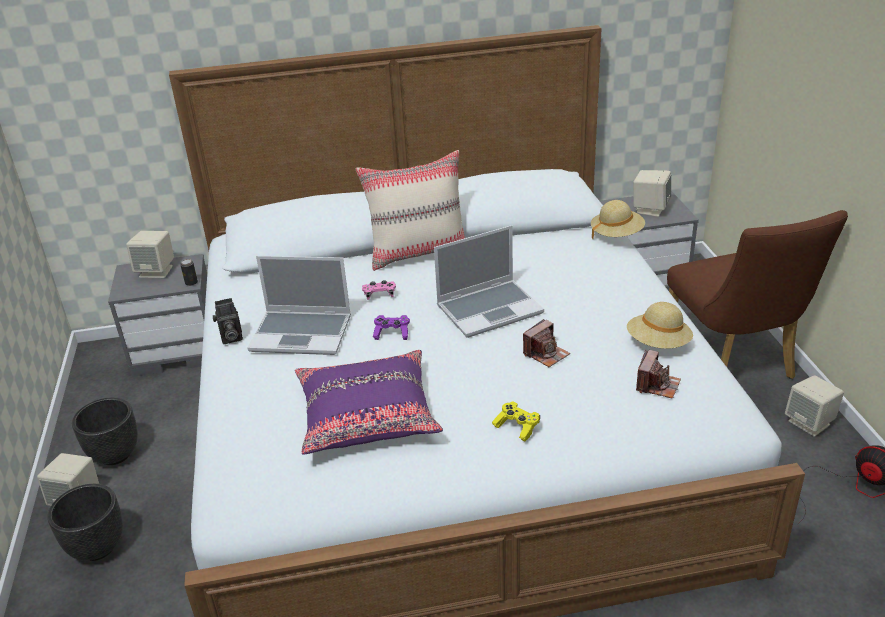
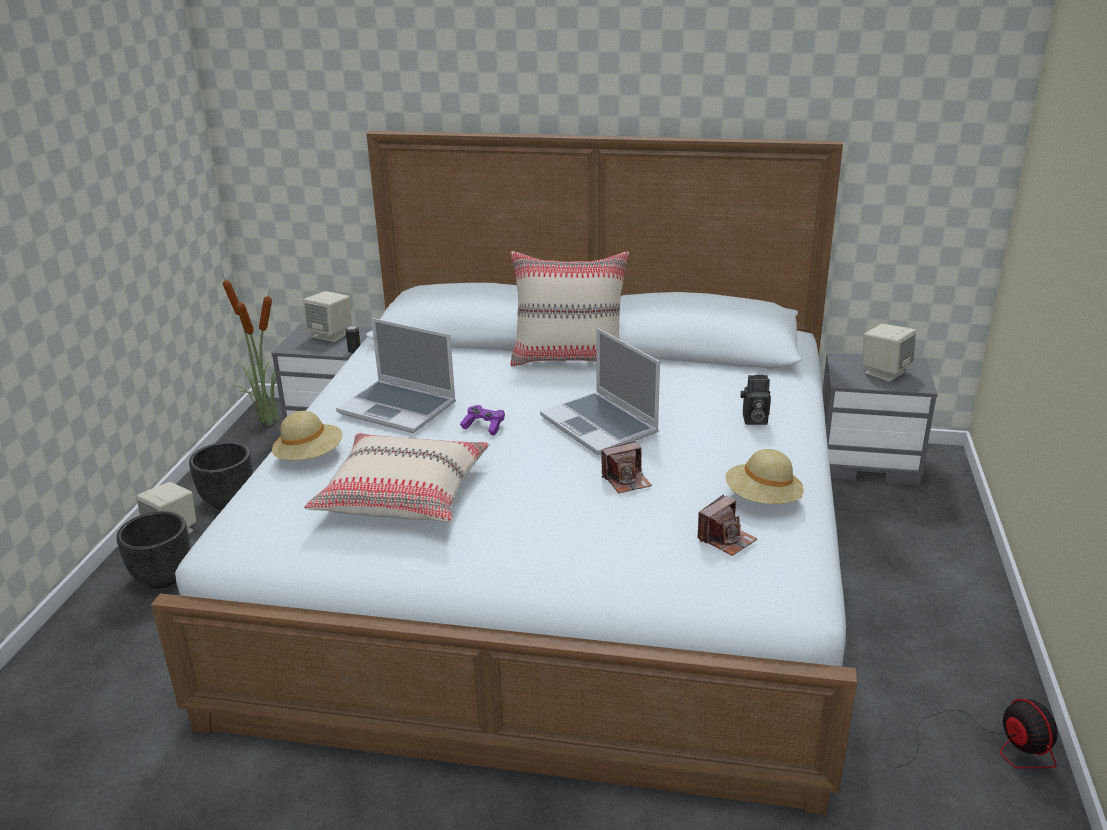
camera: 20 degrees right, 5 degrees down
(102, 366) = (267, 421): none -> potted plant
(230, 338) = (332, 398): camera -> camera (753, 420)
(367, 415) = (403, 494): purple pillow -> beige pillow
(379, 295) = (499, 389): pink game controller -> none
(490, 309) = (601, 425): laptop -> laptop turned 60 degrees clockwise
(517, 427) = (541, 542): yellow game controller -> none
(616, 234) = (800, 382): beige hat -> beige hat (310, 457)
(733, 364) = (927, 574): brown chair -> none
(810, 423) = (985, 662): beige speaker -> none

